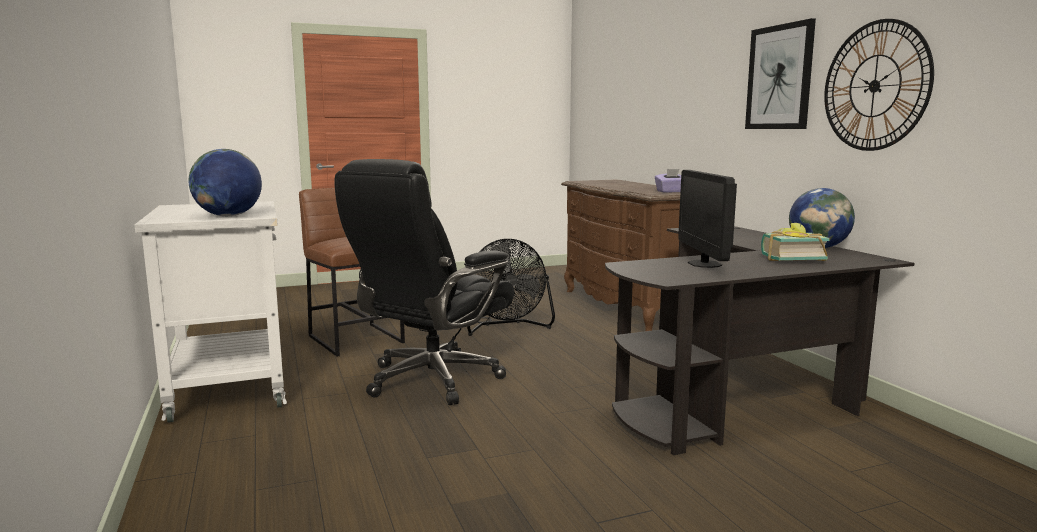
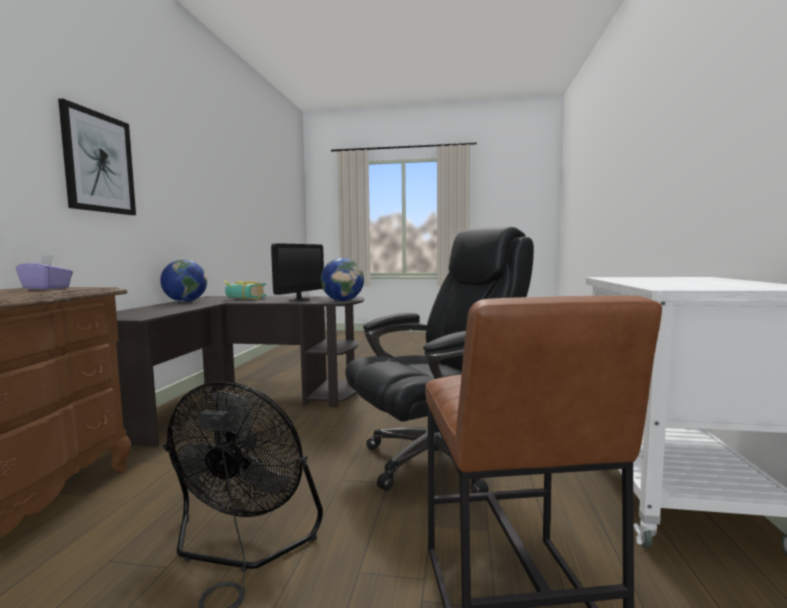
camera: 150 degrees left, 5 degrees down
(228, 216) = (641, 278): globe -> globe (343, 300)
(875, 86) = (171, 192): wall clock -> none

